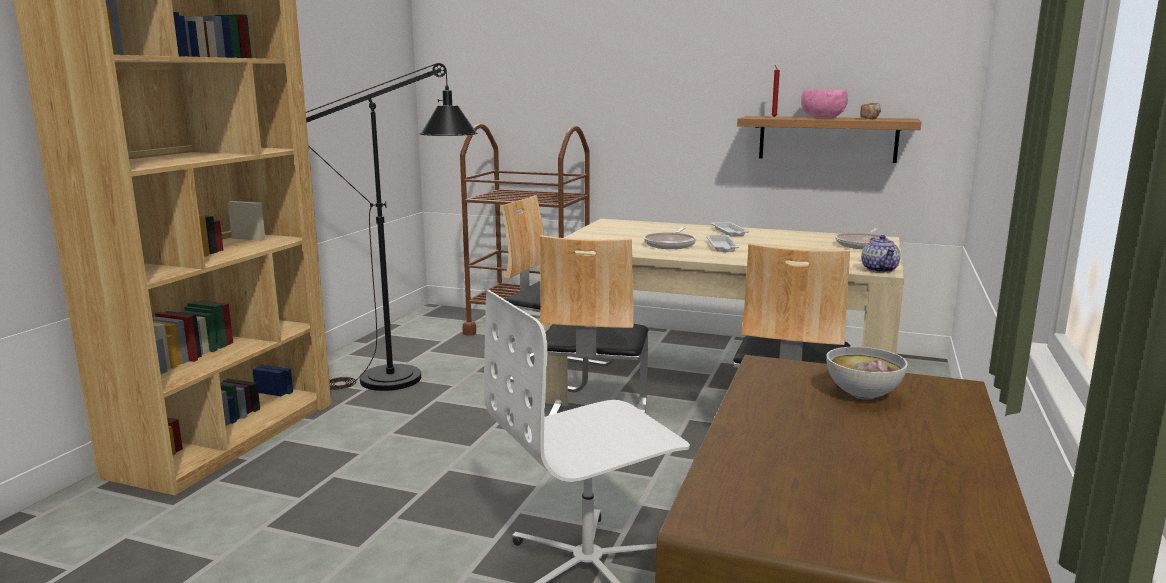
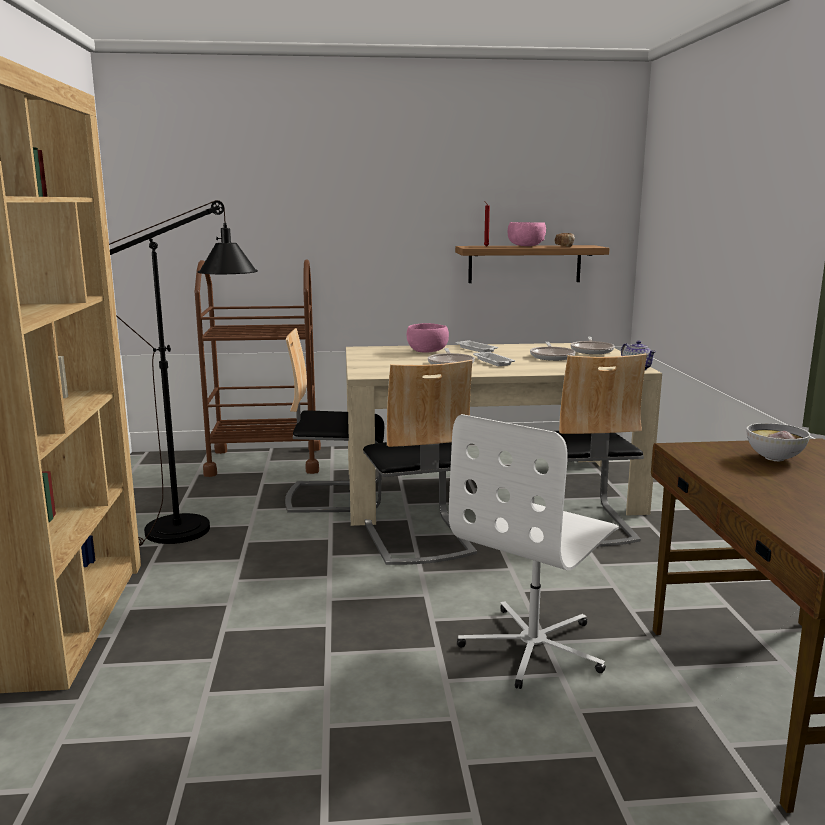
camera: 25 degrees left, 0 degrees up
(672, 230) = (427, 351): none -> pink bowl
(800, 247) = (552, 356): none -> frying pan

